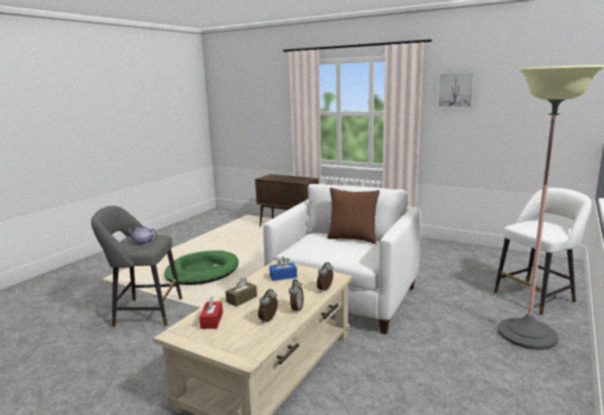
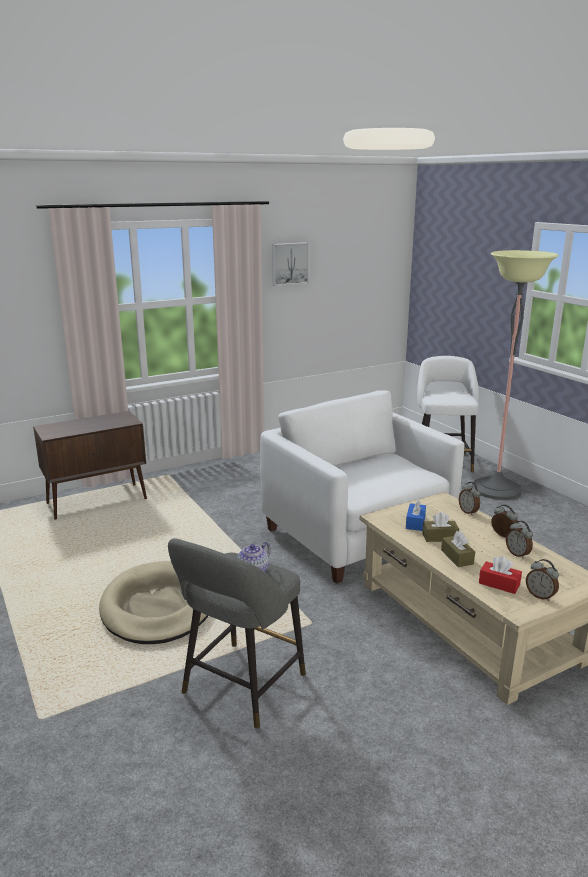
camera: 60 degrees left, 5 degrees up
(202, 271) = (157, 607): green dog bed -> beige dog bed
(204, 339) = (540, 596): none -> alarm clock
(268, 288) = (440, 537): none -> brown tissue box
(352, 238) = (364, 462): brown pillow -> none

